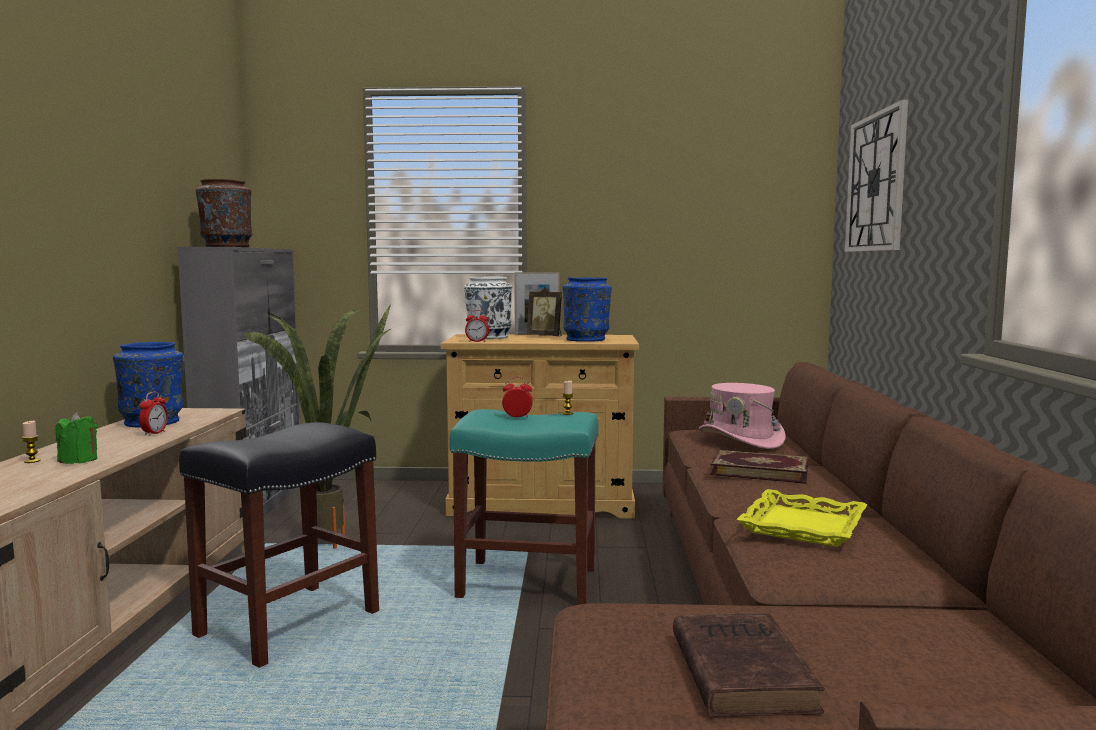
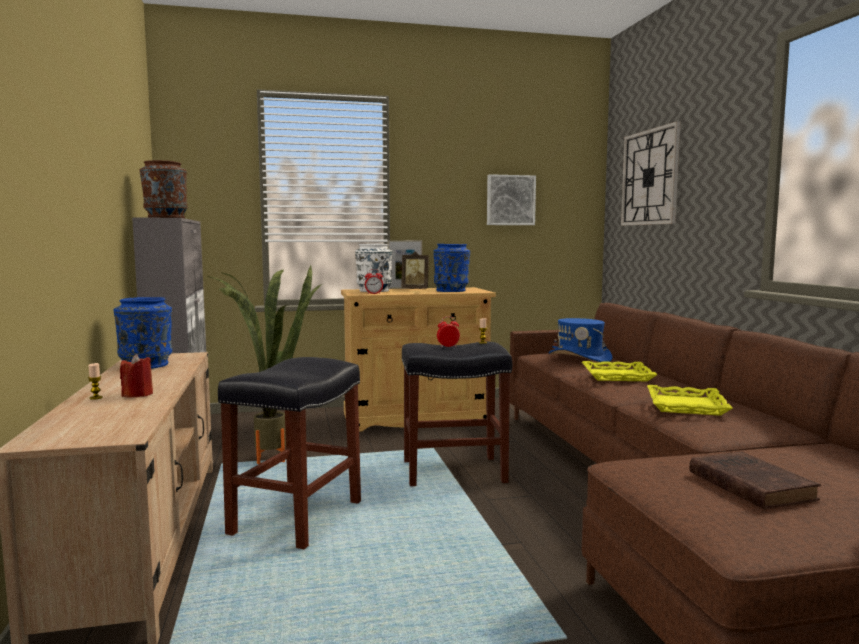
camera: 15 degrees left, 0 degrees up
(78, 460) = (137, 395): green candle -> red candle
(154, 433) = (165, 373): alarm clock -> none
(525, 583) = (452, 472): turquoise stool -> black stool
(691, 218) = (510, 200): none -> picture
(741, 439) = (580, 358): pink hat -> blue hat
(760, 470) = (617, 376): book -> yellow tray

